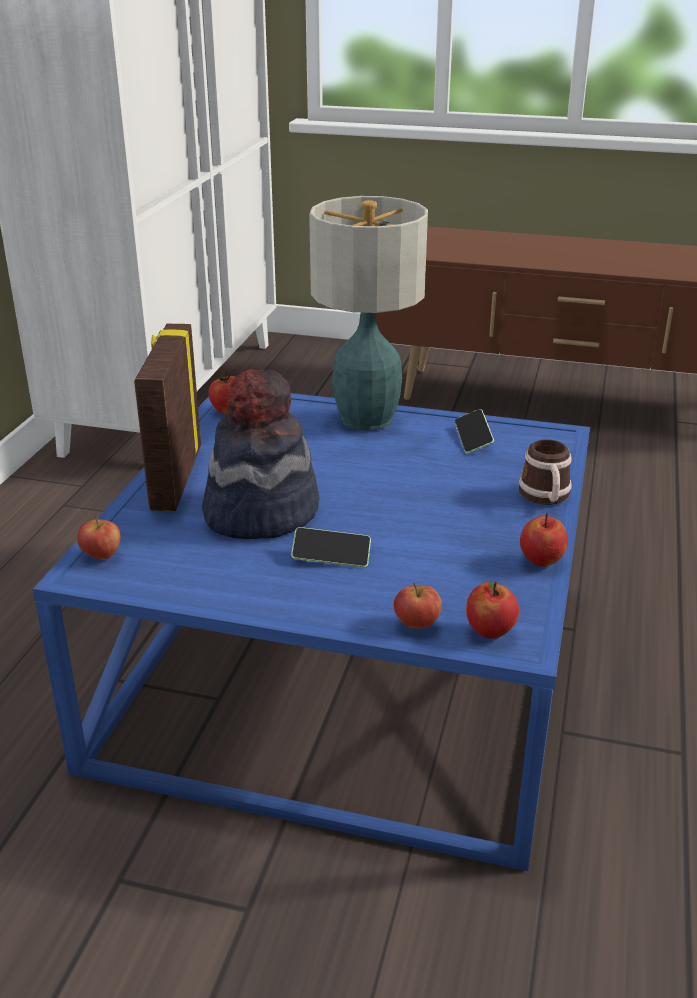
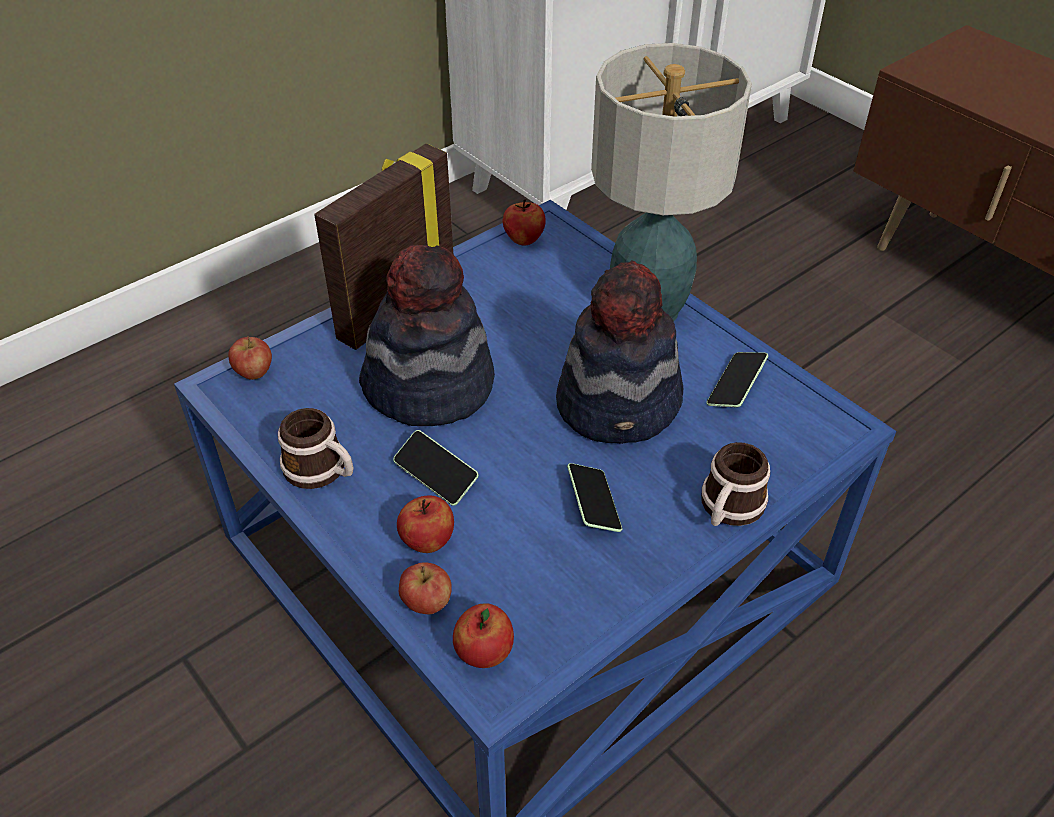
camera: 35 degrees right, 15 degrees up
(239, 588) = (322, 471): none -> mug
(410, 472) = (620, 403): none -> hat
(460, 529) = (593, 505): none -> phone
(541, 560) = (630, 593): apple -> apple (427, 541)

